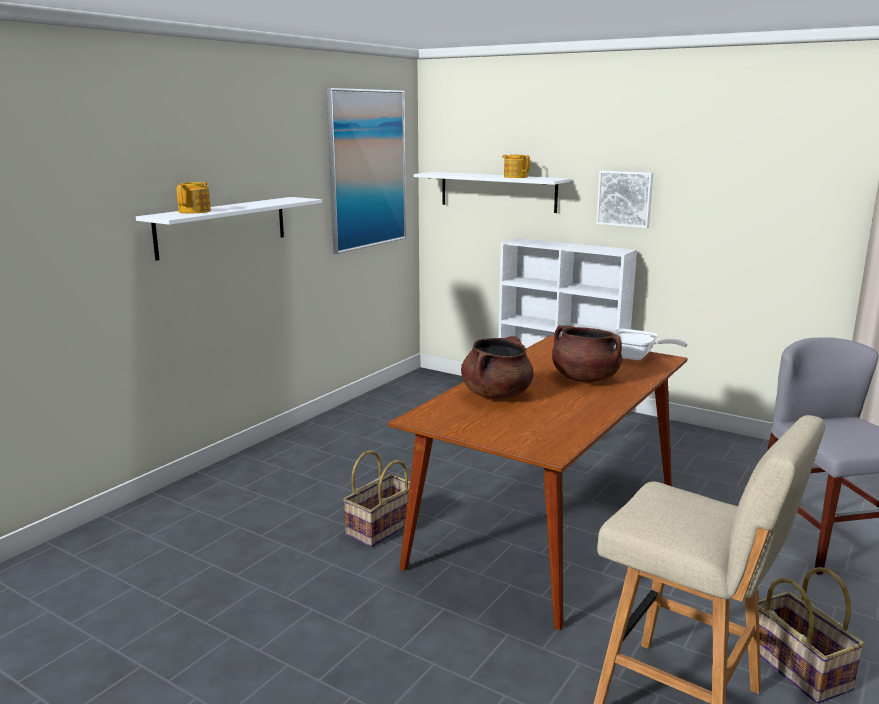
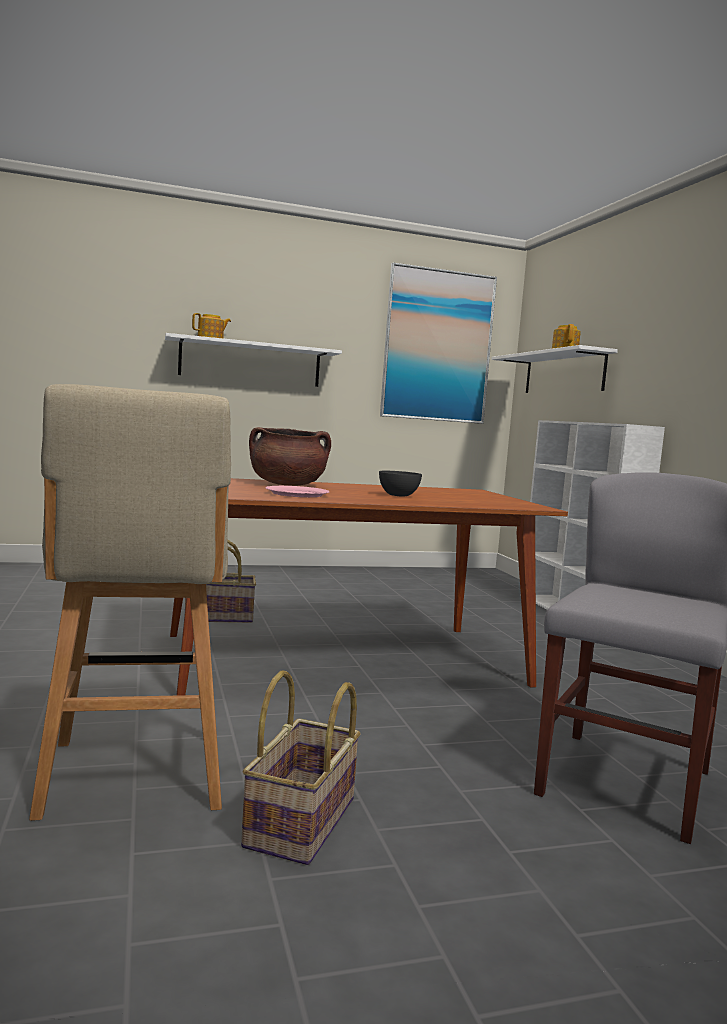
camera: 40 degrees right, 10 degrees down
(564, 412) = (297, 494): none -> pink plate
(584, 378) = (398, 495): brown cooking pot -> grey bowl
(625, 198) = (660, 365): picture -> none
(637, 357) = (508, 502): frying pan -> none

